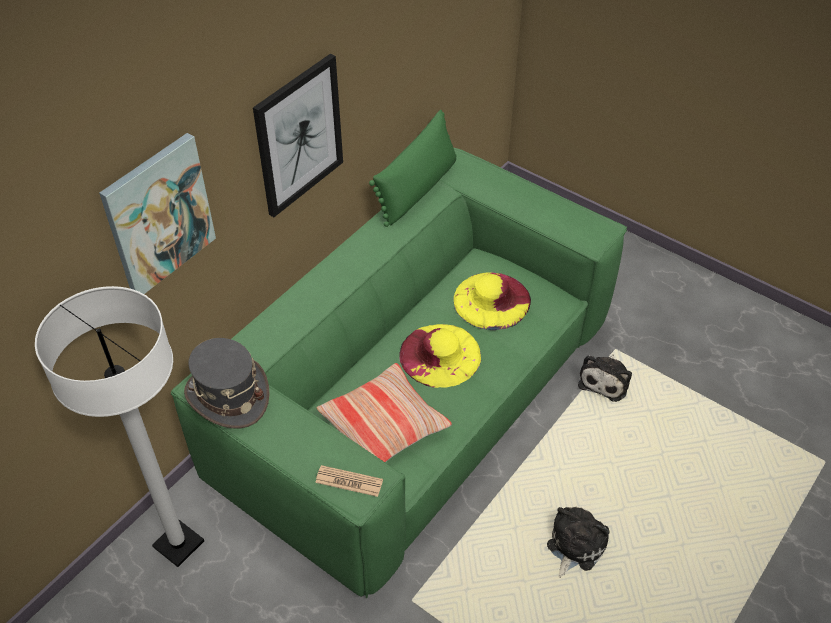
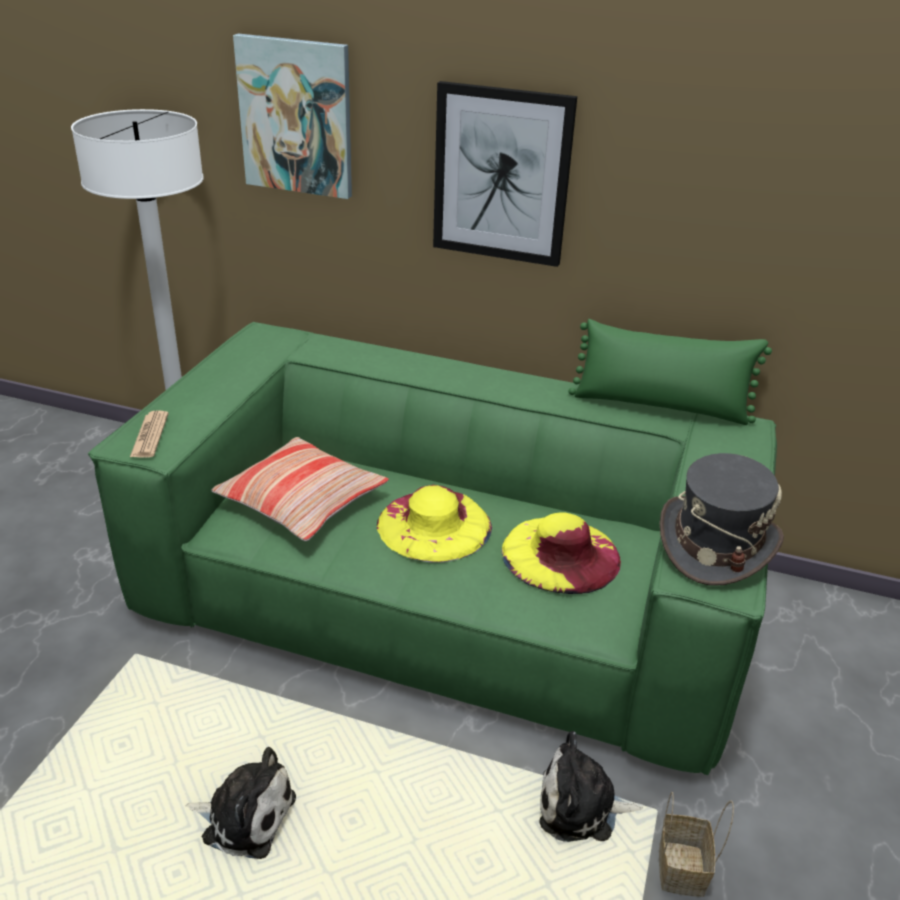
camera: 70 degrees right, 15 degrees down
(227, 395) = (253, 347): grey hat -> grey hat (716, 544)
(651, 353) = (683, 870): none -> basket

